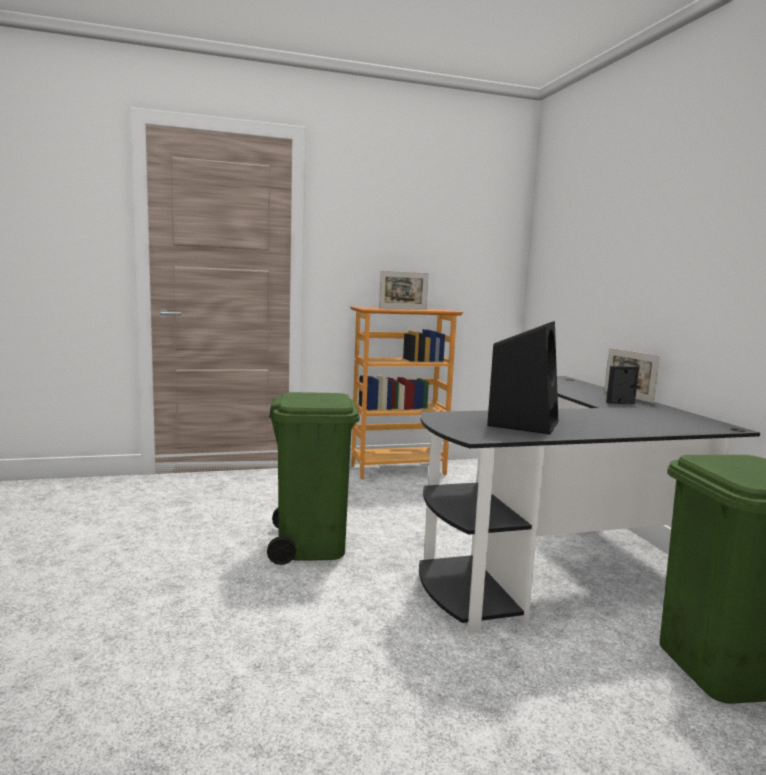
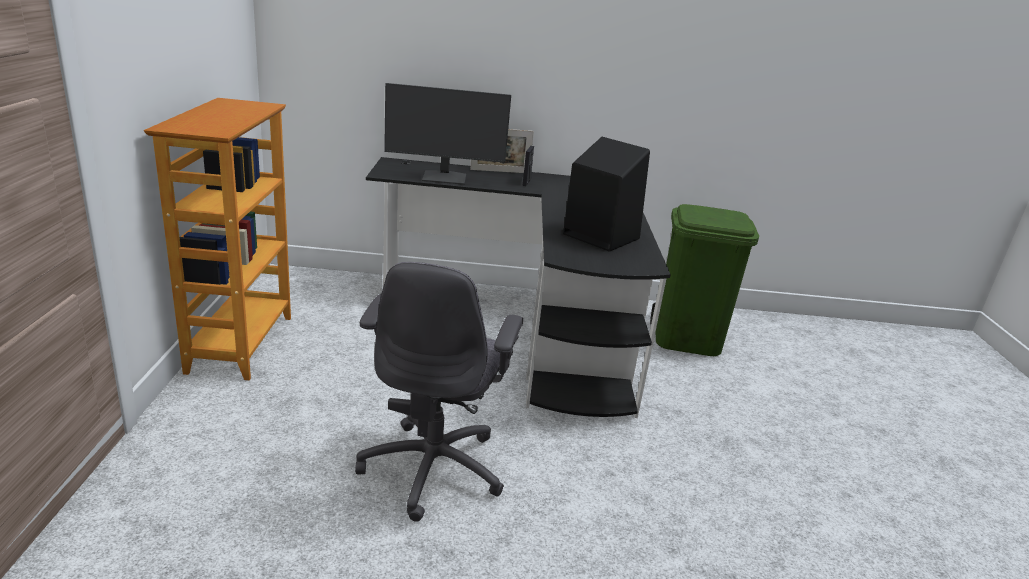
camera: 75 degrees left, 15 degrees up
(310, 544) = (434, 467): green trash can -> grey office chair
(402, 309) = (224, 117): picture frame -> none
(559, 387) = (444, 178): none -> monitor

